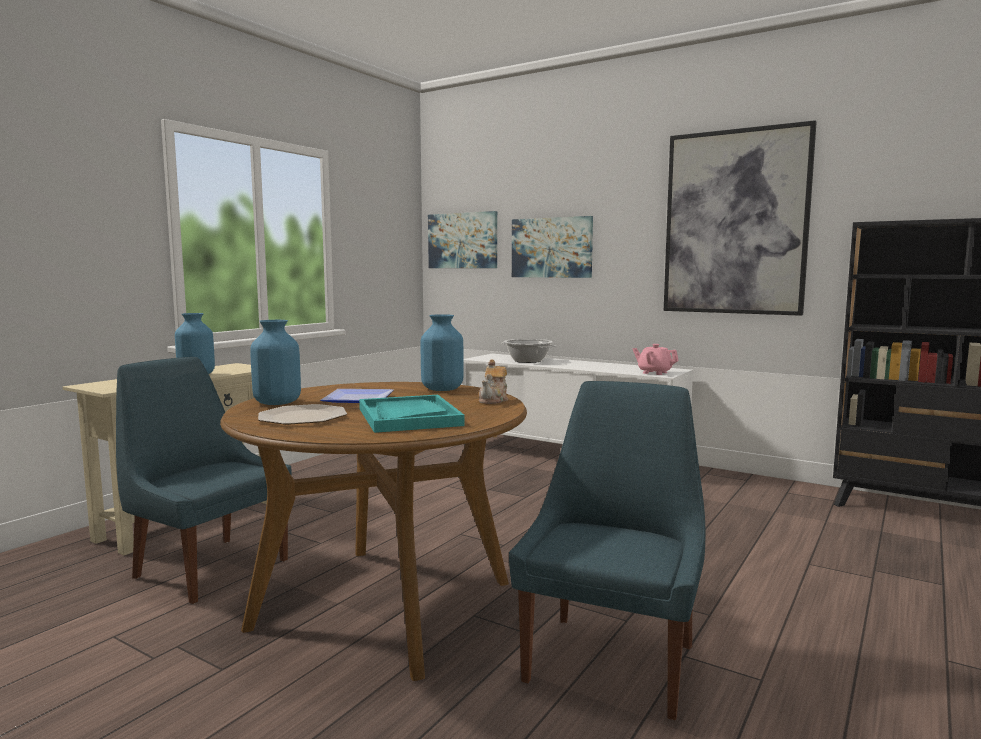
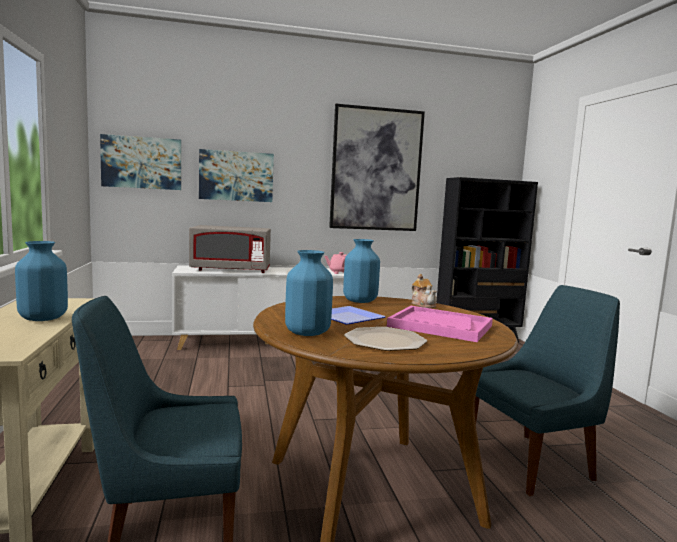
camera: 45 degrees left, 0 degrees up
(408, 417) = (440, 326): turquoise tray -> pink tray
(528, 361) = (231, 270): cooking pot -> grey microwave
(612, 659) = (532, 462): blue chair -> blue chair turned 90 degrees clockwise

